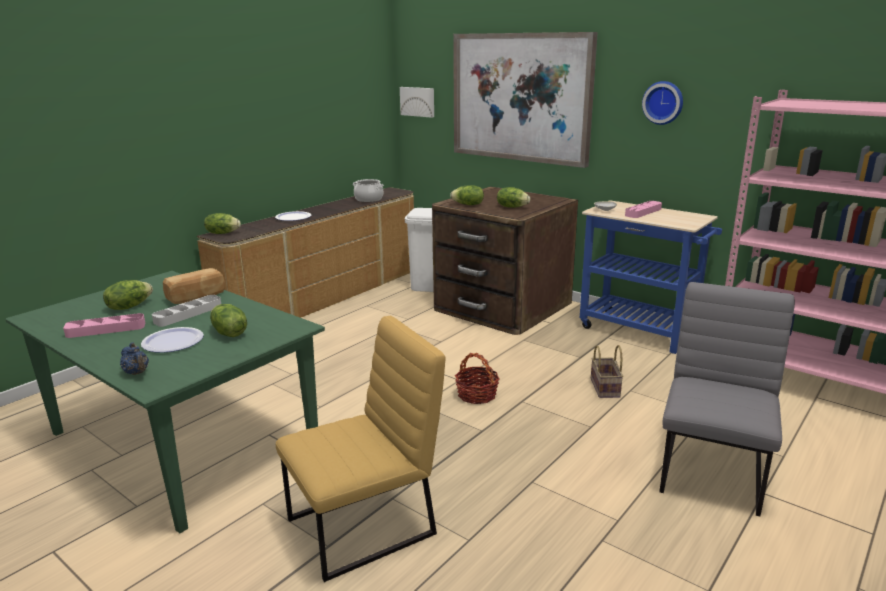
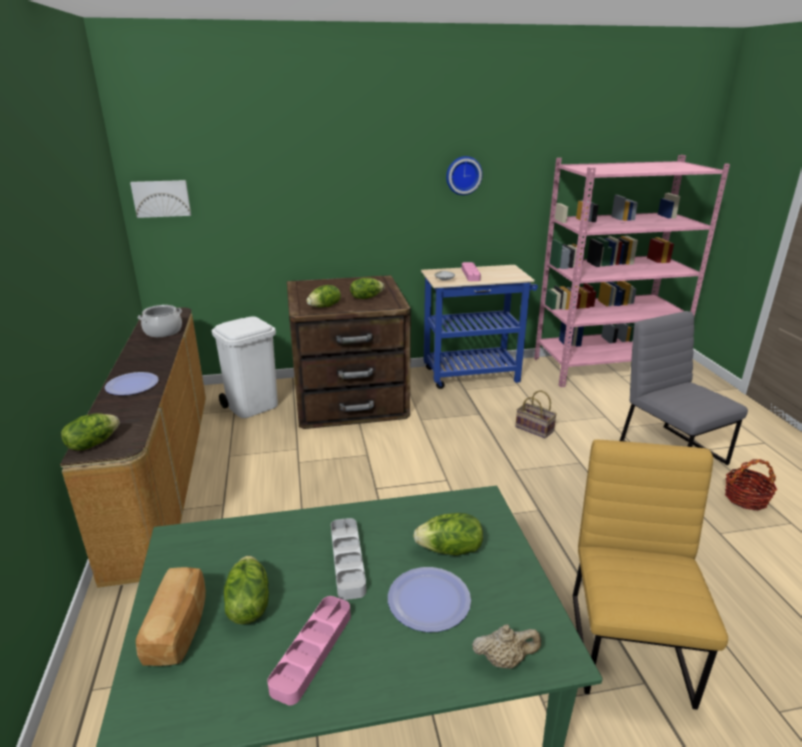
camera: 50 degrees left, 5 degrees up
(137, 373) = (504, 660): blue teapot -> beige teapot
(196, 297) = (296, 537): bread -> bread (179, 629)
(476, 395) = (481, 484): basket -> basket (745, 498)
(521, 97) = (312, 182): picture -> none

